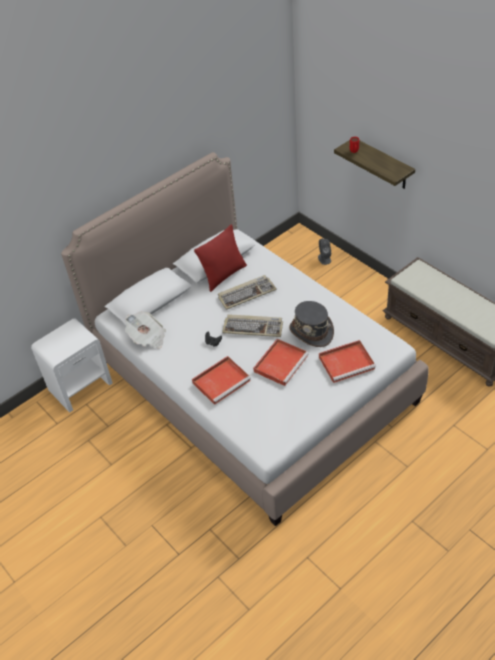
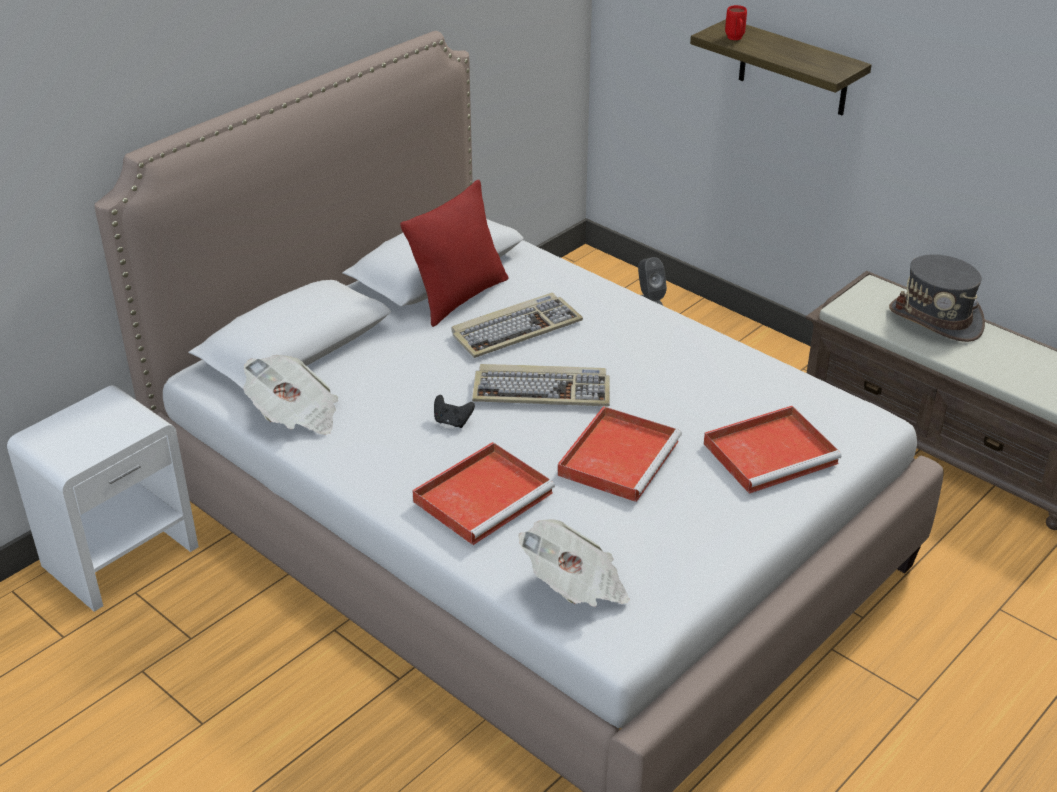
camera: 10 degrees left, 10 degrees down
(253, 426) = (575, 586): none -> newspaper
(311, 331) = (677, 396): grey hat -> grey hat (935, 319)

